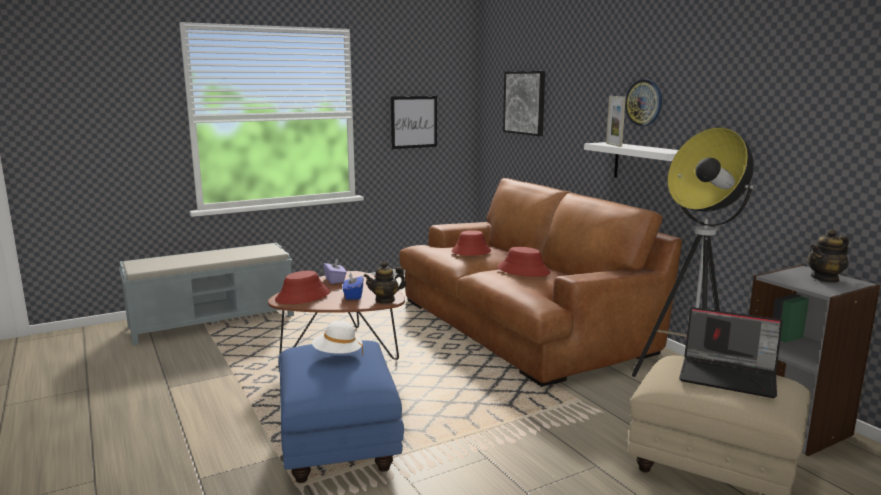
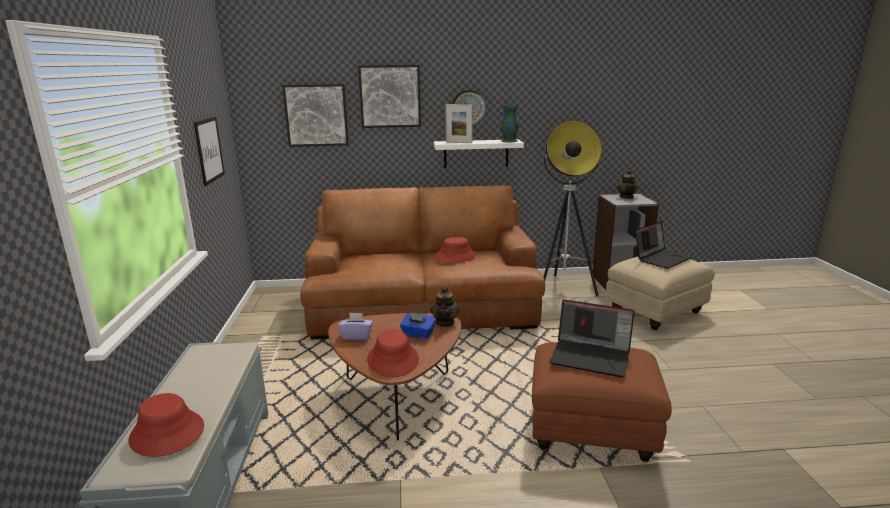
camera: 65 degrees left, 5 degrees up
(337, 355) = (591, 357): white hat -> laptop
(339, 446) = (593, 431): blue ottoman -> brown ottoman
(471, 251) = (380, 262): red hat -> red hat (167, 433)
(576, 85) = (390, 96): none -> picture
(668, 151) = (509, 141): none -> green vase

